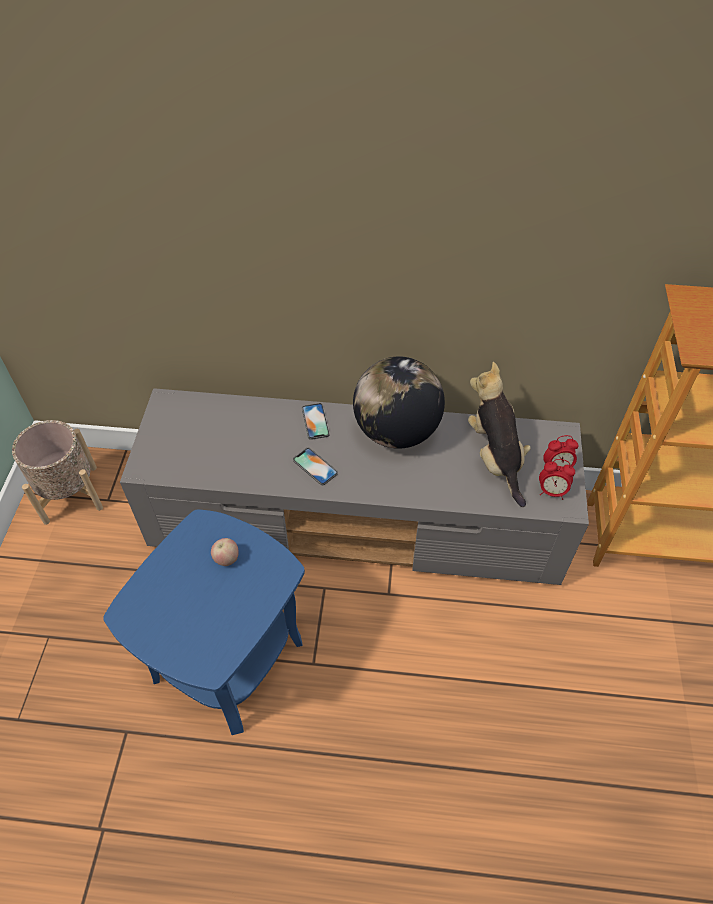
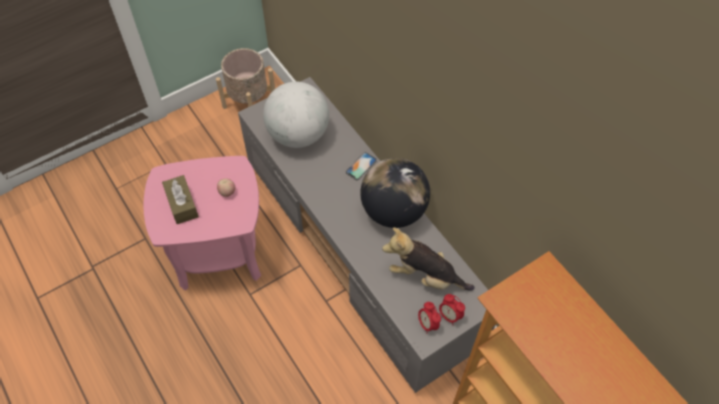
camera: 50 degrees right, 5 degrees up
(192, 618) = (182, 204): none -> brown tissue box
(216, 447) = (298, 134): none -> globe
(229, 660) = (218, 252): blue side table -> pink side table
(315, 466) = (329, 189): phone -> none
(495, 457) = (425, 276): plush toy -> plush toy turned 105 degrees counterclockwise

